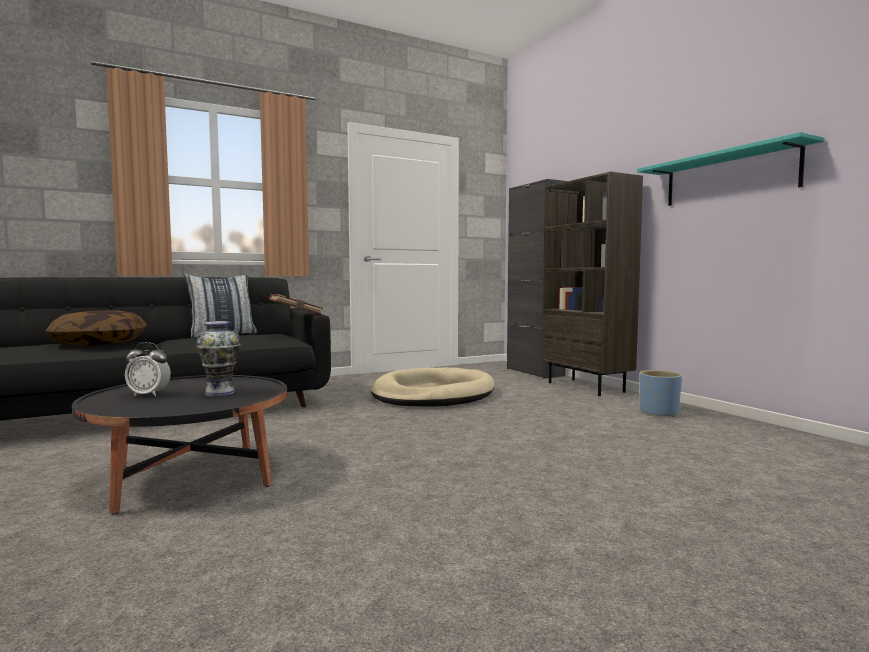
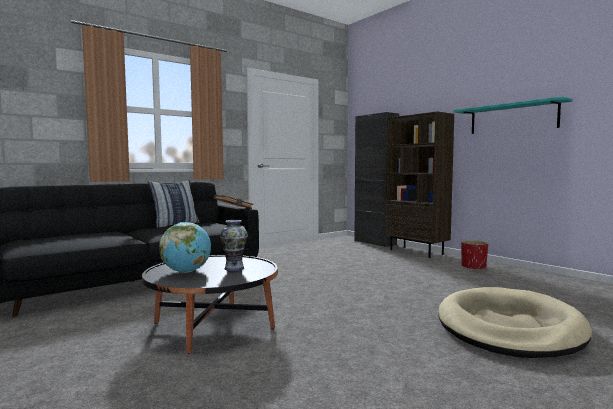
camera: 10 degrees left, 0 degrees up
(100, 343) = (99, 235): pillow -> none
(149, 395) = (186, 272): alarm clock -> globe
(433, 394) = (321, 261): beige dog bed -> beige dog bed (509, 327)
(658, 413) = (473, 267): blue planter -> red planter

